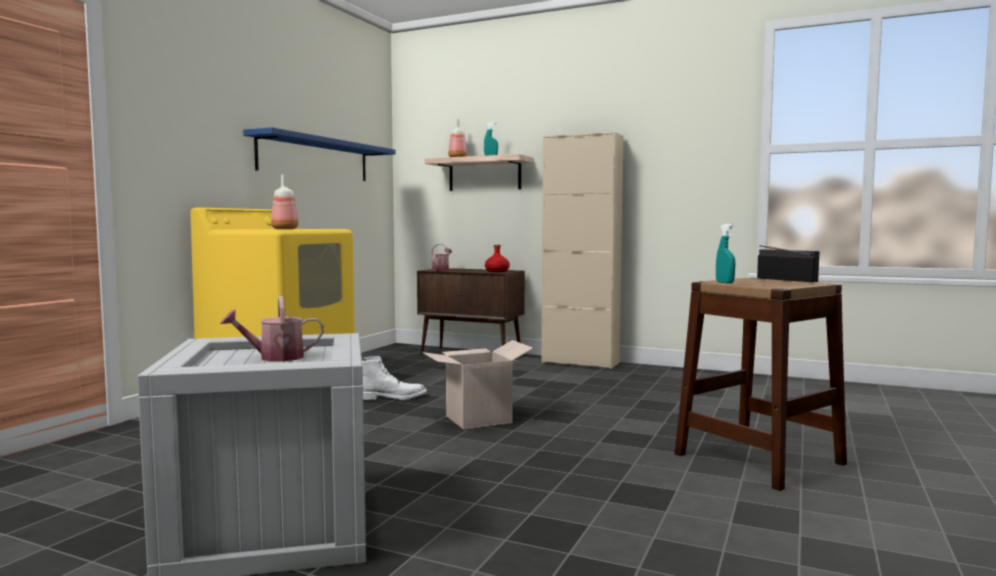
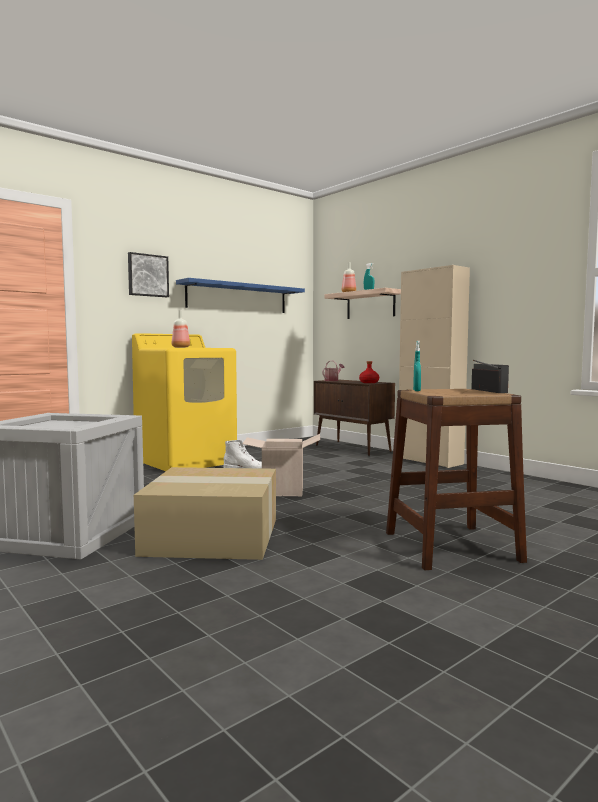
camera: 25 degrees right, 0 degrees up
(207, 120) = (147, 275): none -> picture
(275, 358) = (66, 425): watering can -> none
(492, 492) = (214, 535): none -> cardboard box

